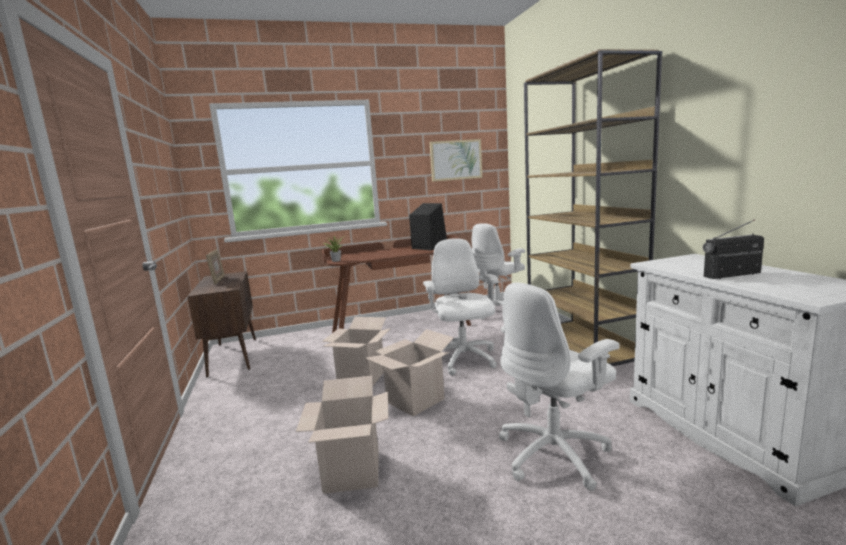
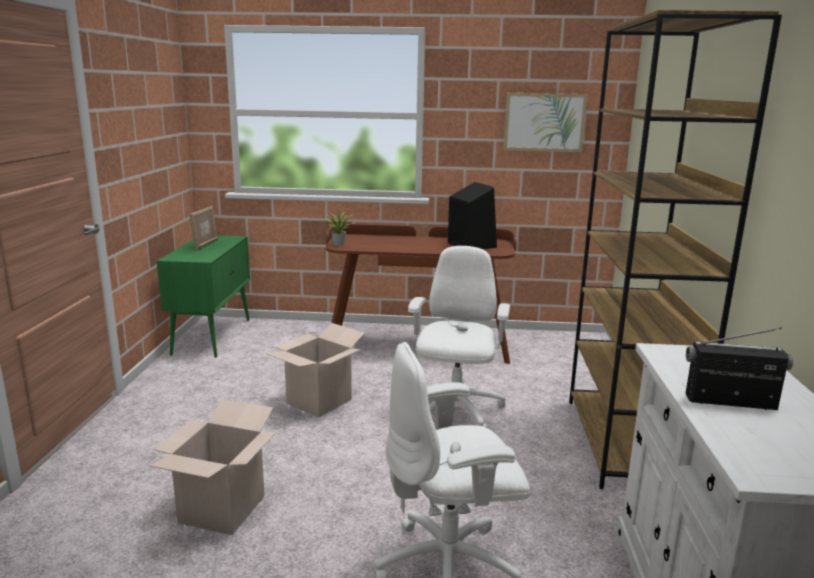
camera: 20 degrees right, 5 degrees up
(233, 356) = (212, 336): brown cabinet -> green cabinet
(415, 400) = (353, 448): cardboard box -> none
(498, 311) = (564, 351): white office chair -> none

